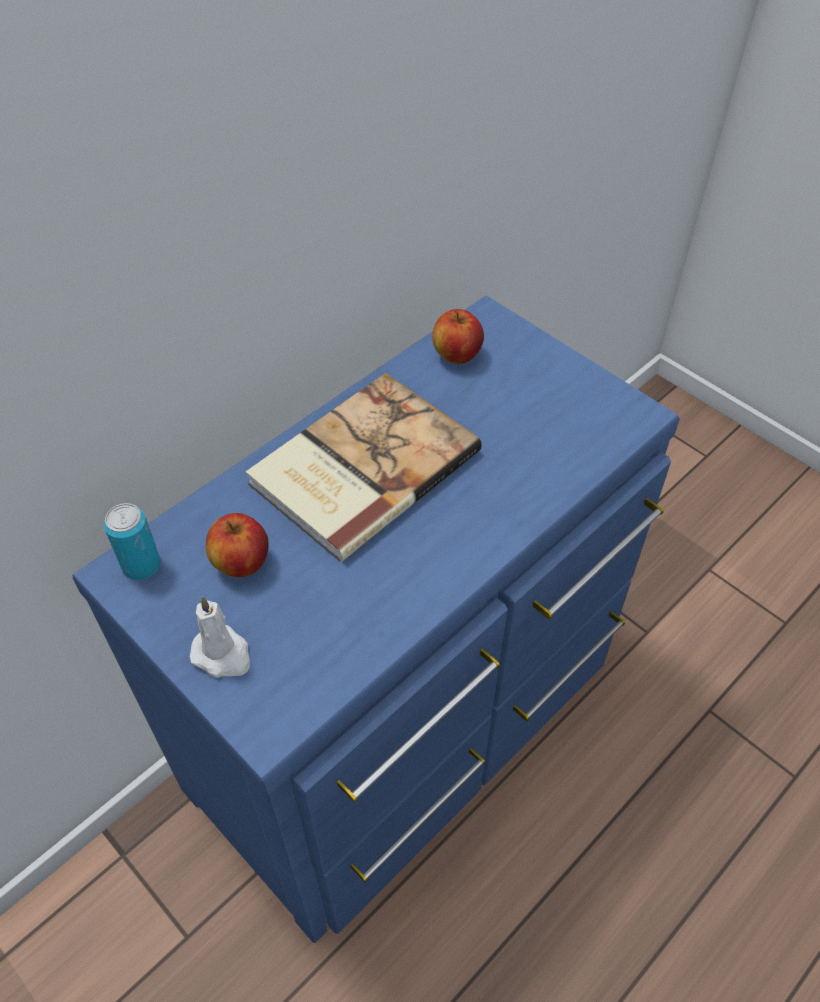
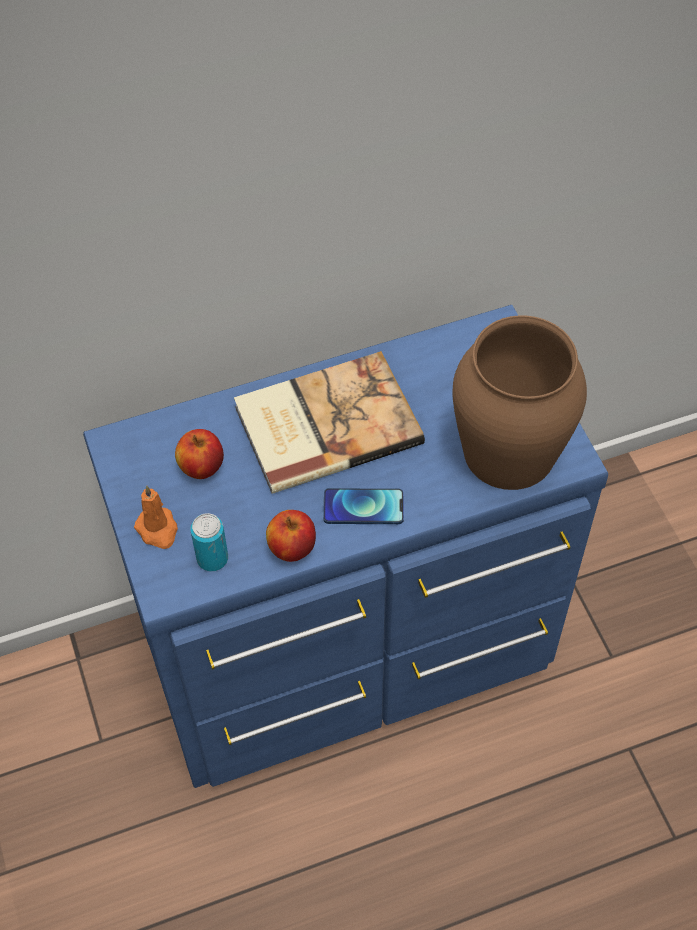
camera: 25 degrees right, 5 degrees up
(141, 565) = (132, 442): can -> can (212, 558)
(222, 655) = (158, 530): white candle -> orange candle
(453, 539) = (363, 507): none -> phone
(457, 355) = (454, 353): apple -> apple (291, 548)
(569, 428) = (507, 451): none -> brown vase

